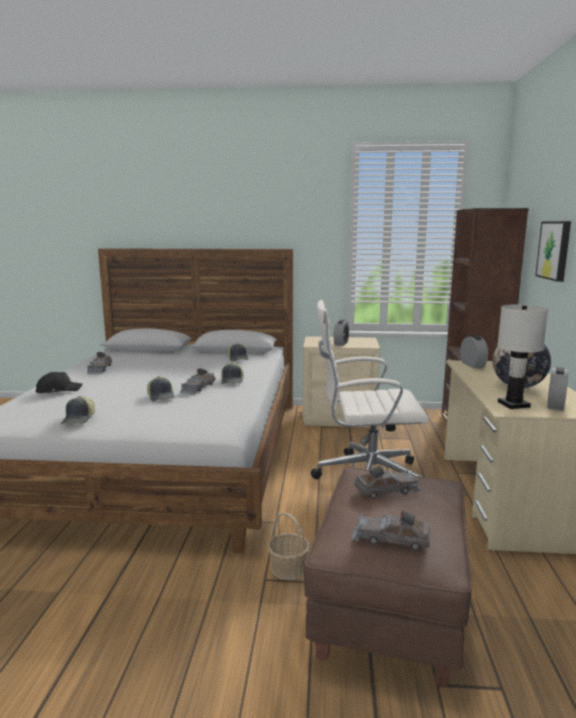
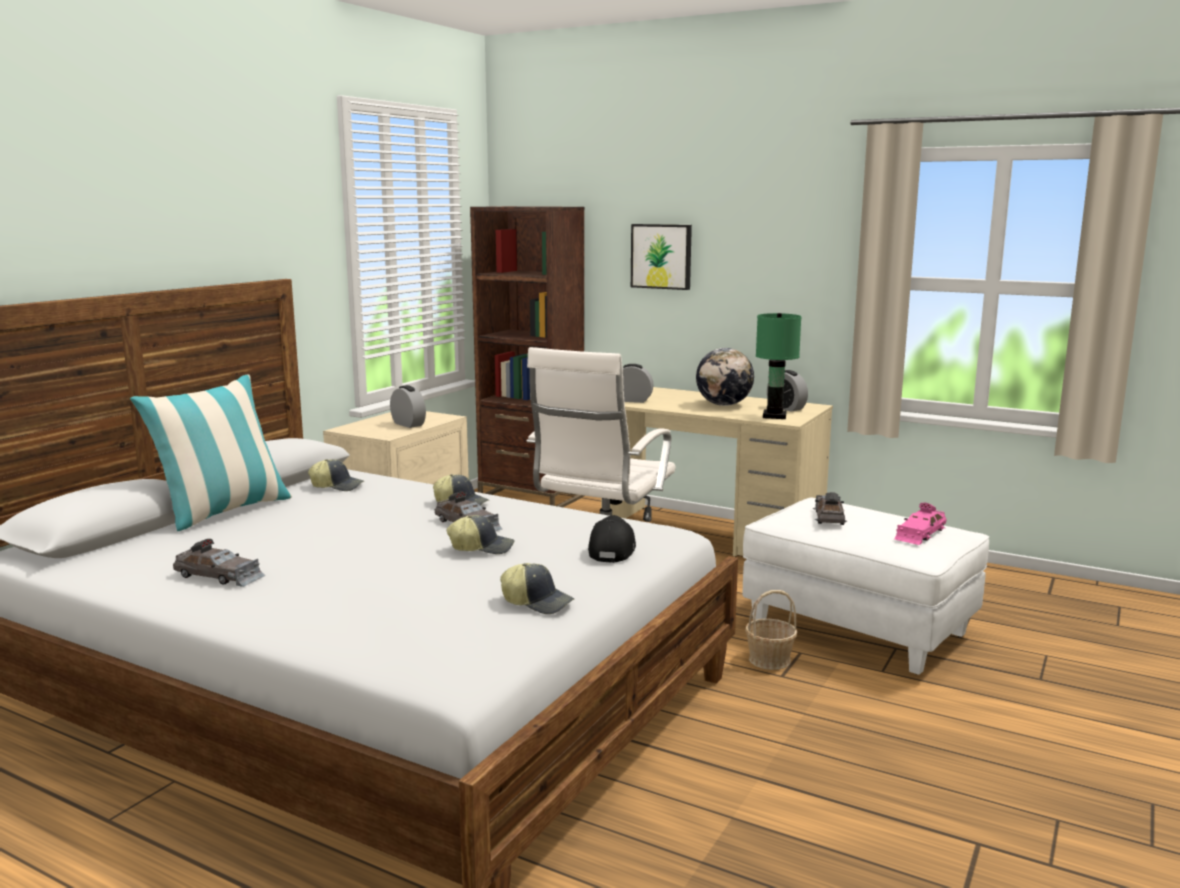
camera: 65 degrees left, 0 degrees up
(58, 390) = (336, 610): black cap -> black cap (611, 550)
(183, 353) = (223, 512): none -> pillow
(389, 607) = (857, 629): brown ottoman -> white ottoman
(390, 539) = (920, 534): grey toy car -> pink toy car
(513, 404) = (774, 416): white table lamp -> green table lamp

